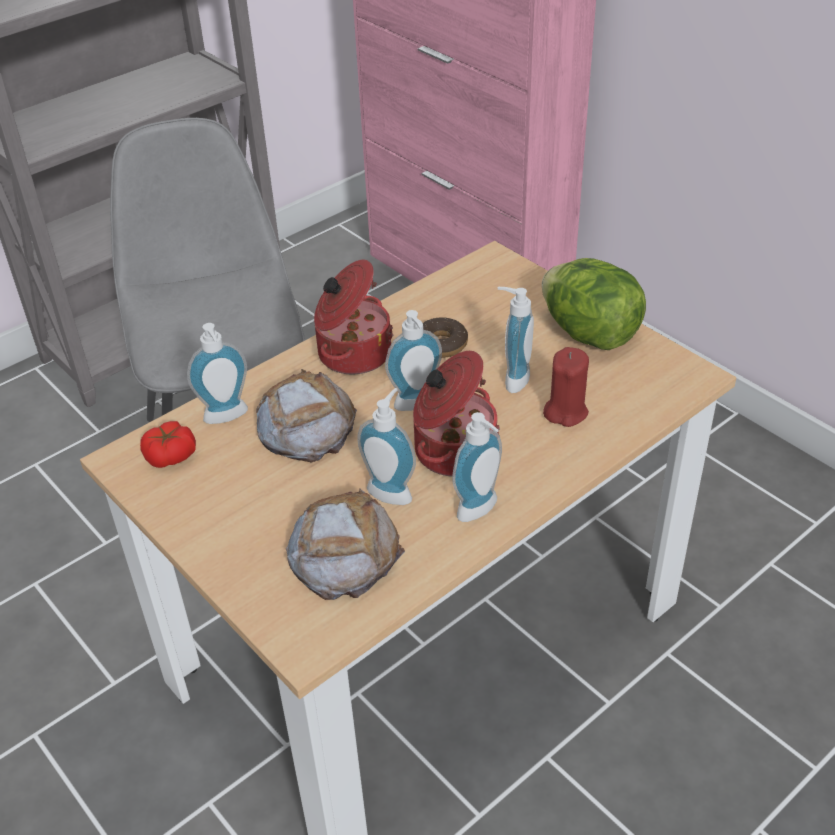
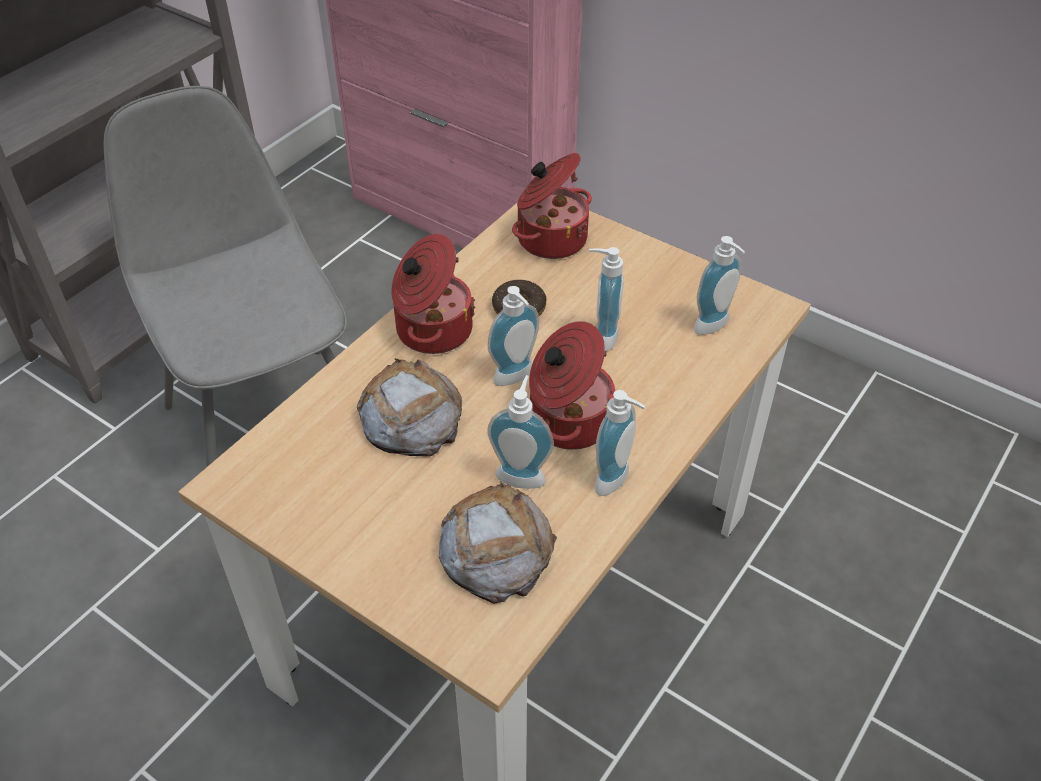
camera: 15 degrees left, 5 degrees up
(171, 455) = (278, 472): tomato -> none
(227, 418) = (324, 420): soap dispenser -> soap dispenser (715, 327)
(493, 286) = (550, 238): none -> cooking pot
(565, 412) = (664, 363): red candle -> none
(589, 334) = (660, 277): lettuce -> none

